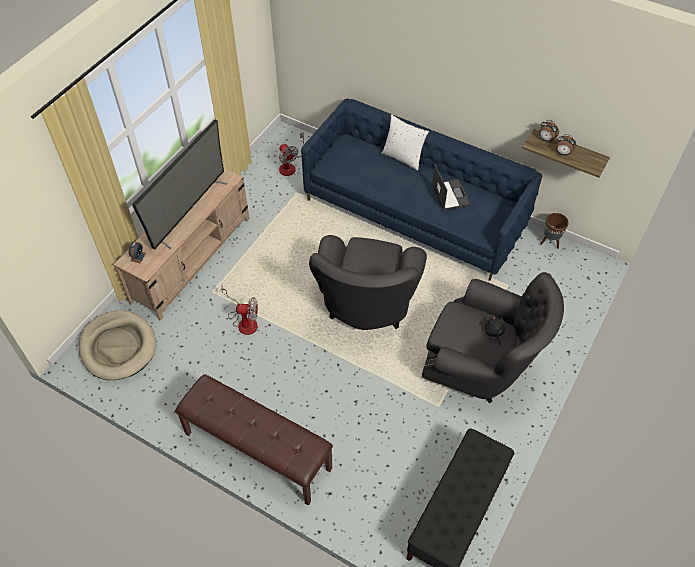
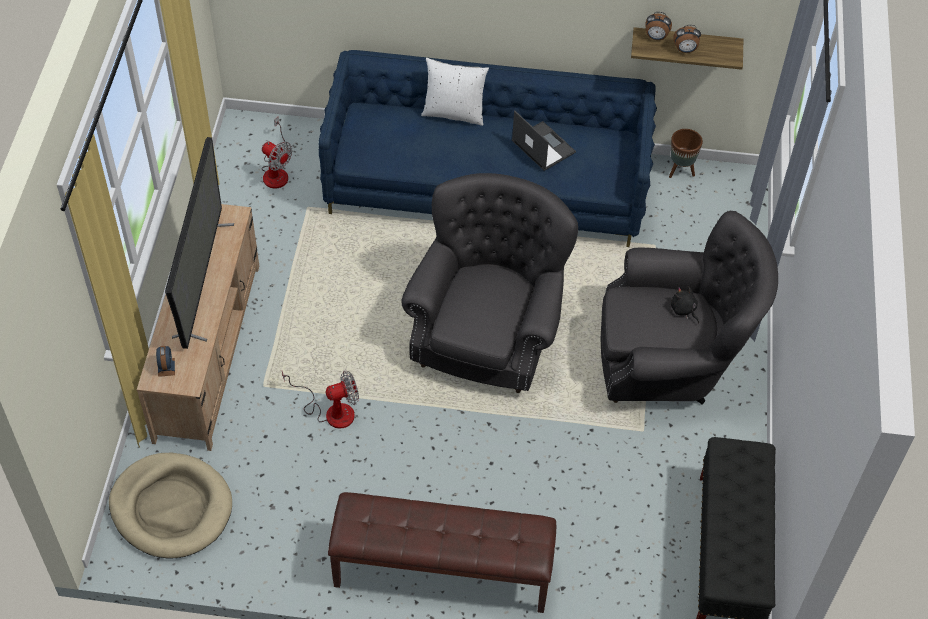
camera: 25 degrees left, 0 degrees up
(367, 306) = (487, 334): grey armchair -> grey armchair turned 150 degrees counterclockwise

